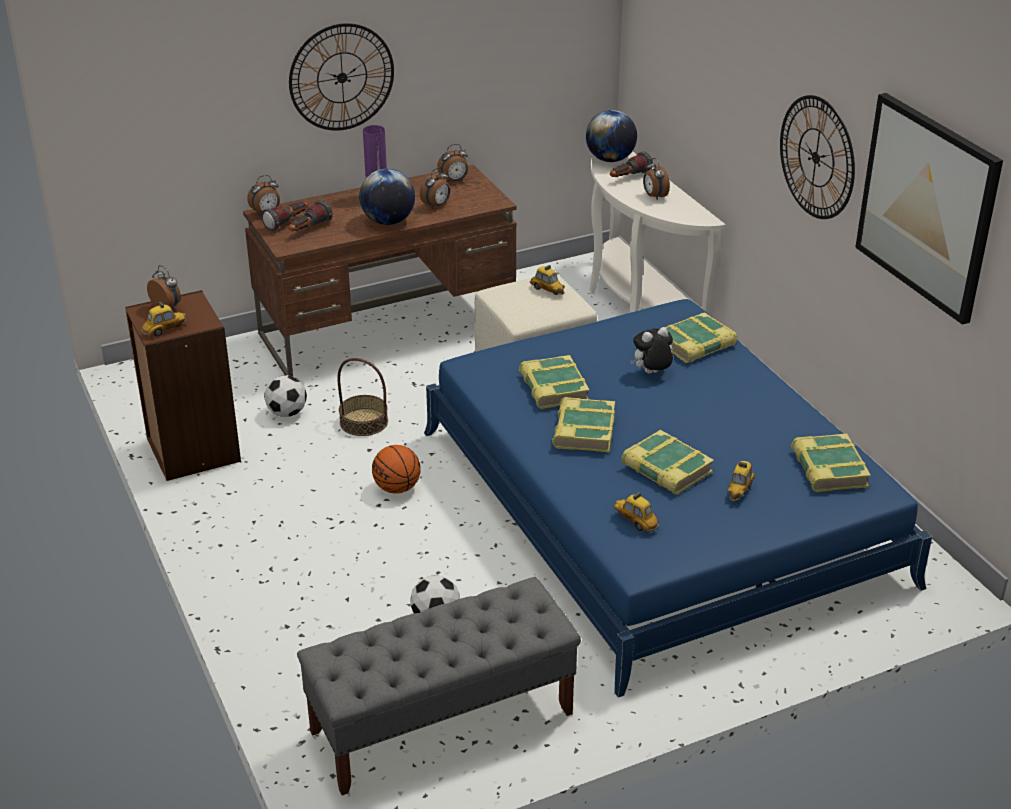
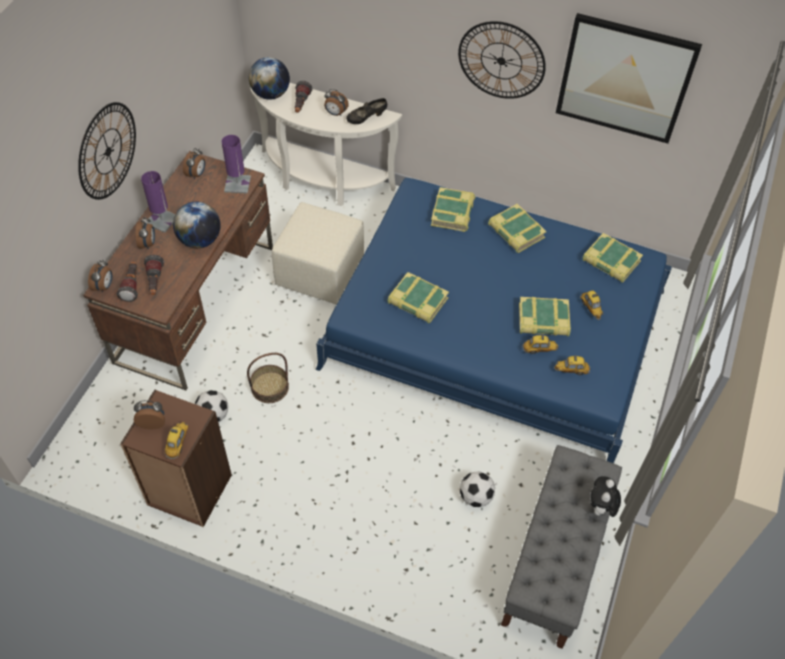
camera: 45 degrees left, 20 degrees up
(397, 488) = (348, 422): basketball -> none
(436, 205) = (213, 205): alarm clock -> alarm clock (148, 244)
(479, 202) = (237, 184): none -> purple table lamp
(547, 290) = (317, 221): toy car -> toy car (539, 349)
(583, 431) = (470, 323): book -> book (515, 232)
(651, 373) = (456, 252): plush toy -> plush toy (600, 508)
(680, 212) = (366, 119): none -> black shoe

